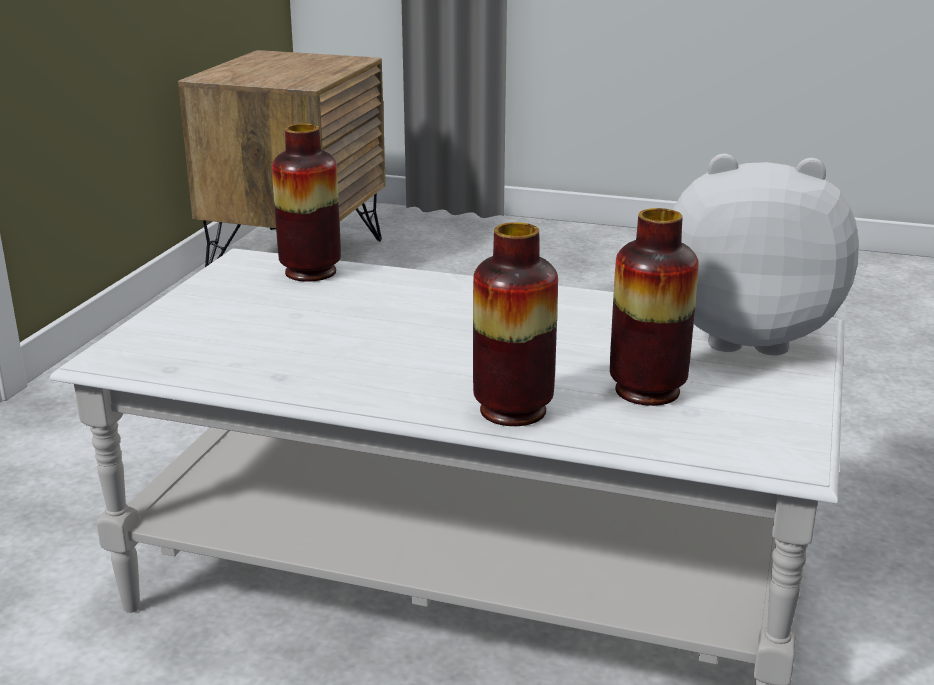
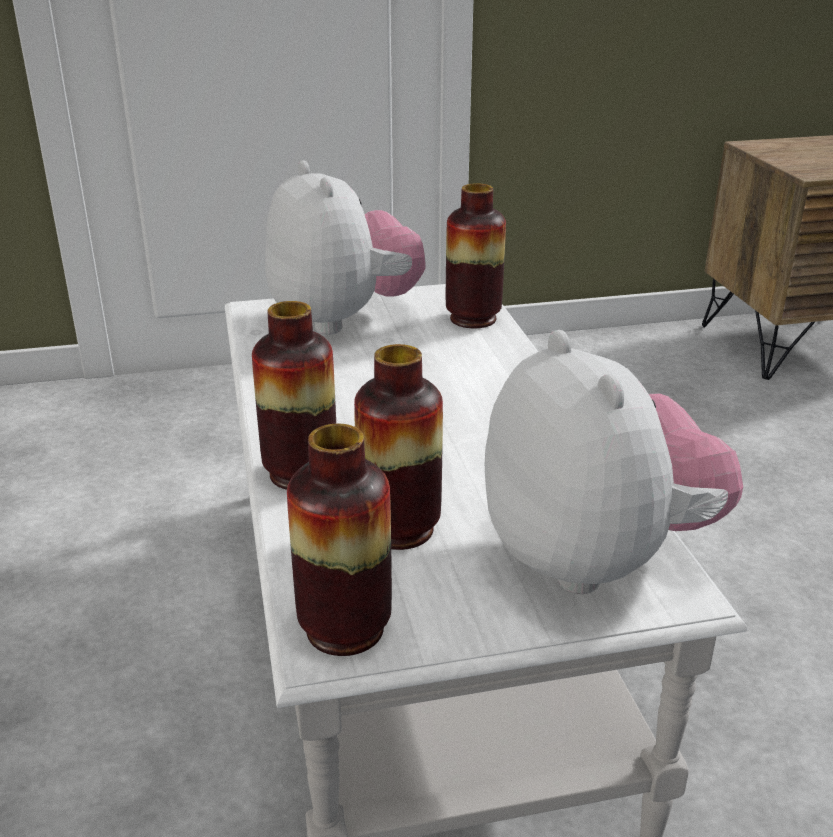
camera: 60 degrees right, 5 degrees up
(215, 322) = (343, 319): none -> plush toy
(771, 444) = (345, 629): none -> vase

